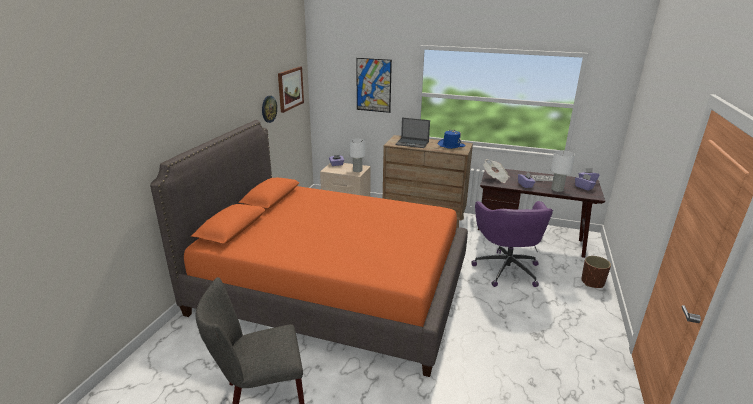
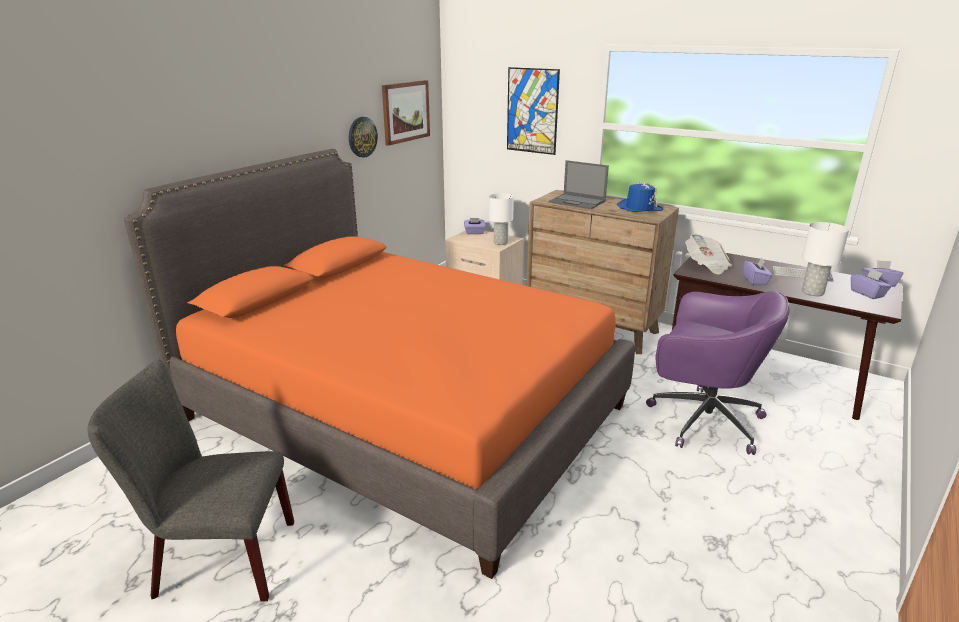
camera: 15 degrees right, 0 degrees up
(506, 269) = (702, 419): purple office chair -> purple office chair turned 75 degrees counterclockwise
(592, 282) = (859, 465): brown planter -> none

